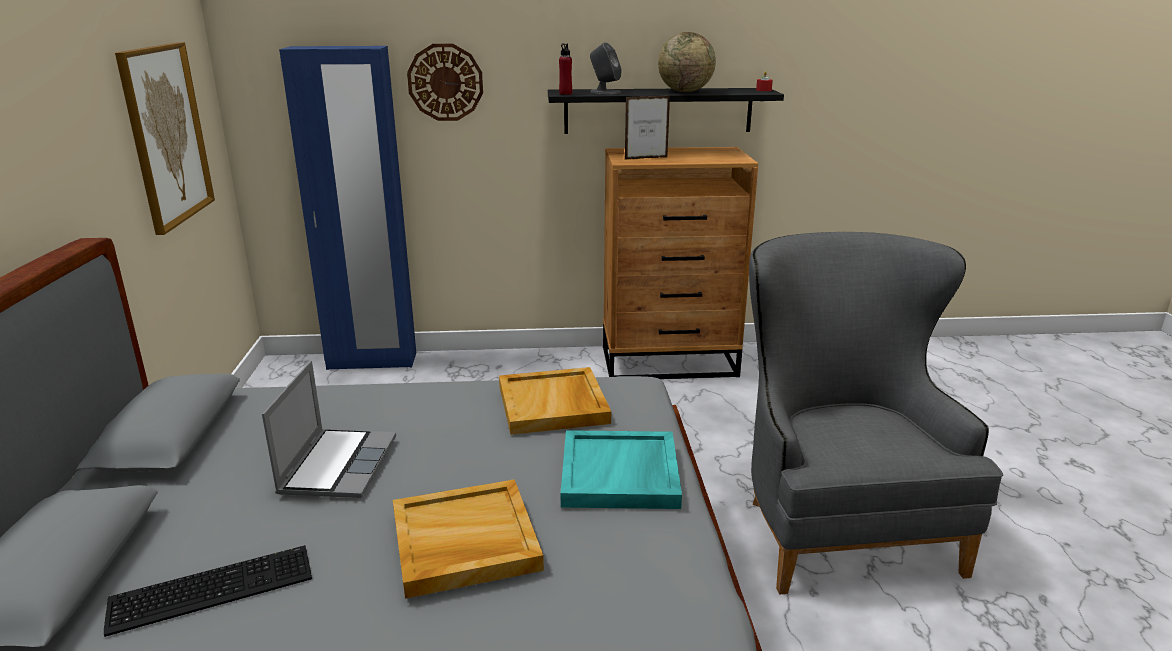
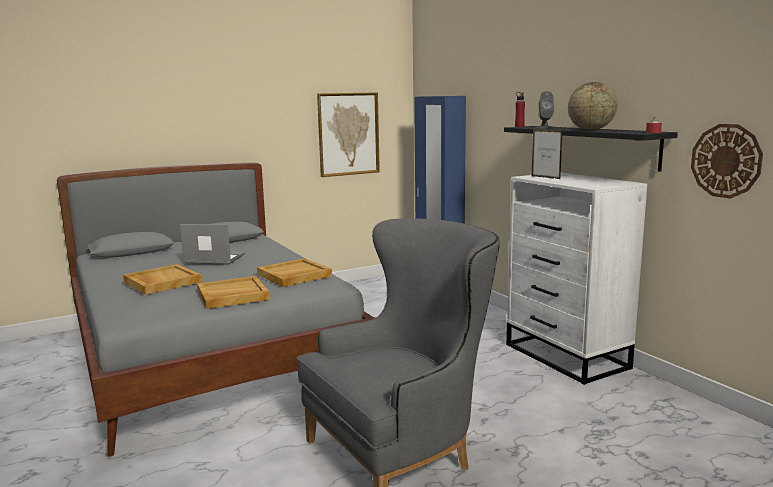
camera: 65 degrees right, 10 degrees down
(209, 587) = (129, 264): keyboard -> none
(338, 465) = (213, 259): laptop -> laptop turned 150 degrees counterclockwise
(445, 82) = (488, 118): wall clock -> wall clock (726, 161)
(621, 474) = (232, 295): turquoise tray -> beige tray
(670, 362) = (566, 356): brown dresser -> white dresser

